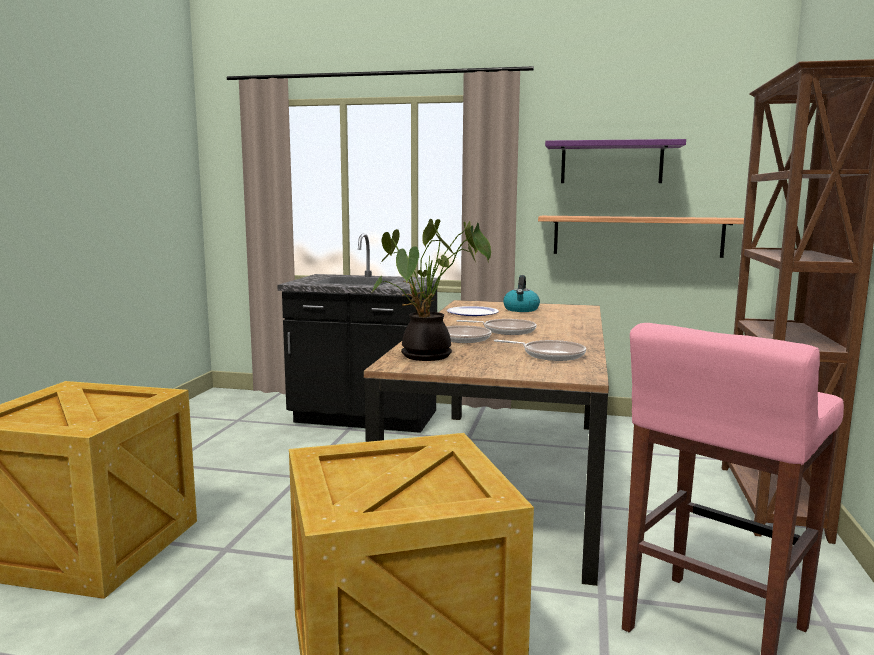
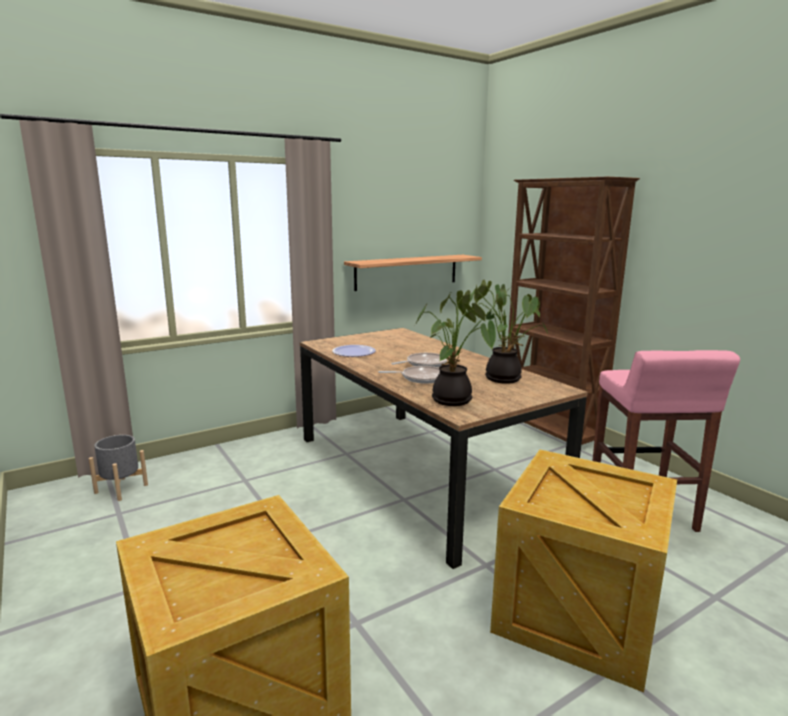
camera: 45 degrees left, 5 degrees up
(266, 406) = (121, 489): none -> grey planter
(363, 419) = (240, 466): black counter -> none
(521, 309) = (373, 342): kettle -> none
(550, 355) = (504, 378): frying pan -> potted plant
(611, 163) = (389, 218): purple shelf -> none

